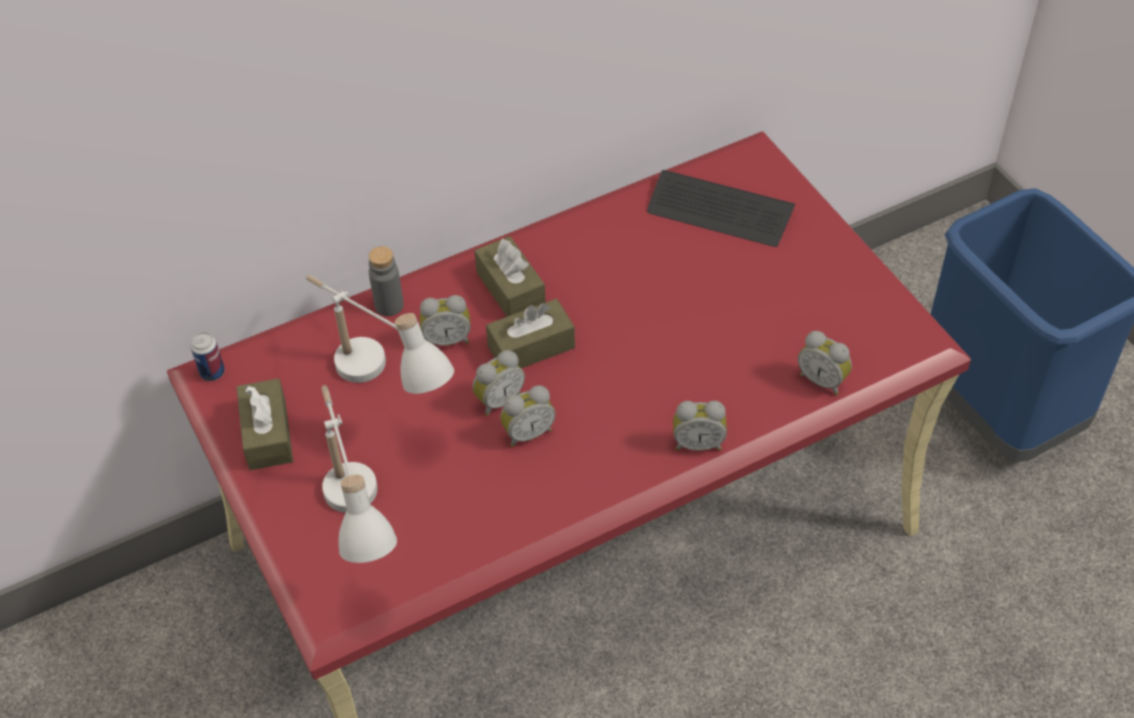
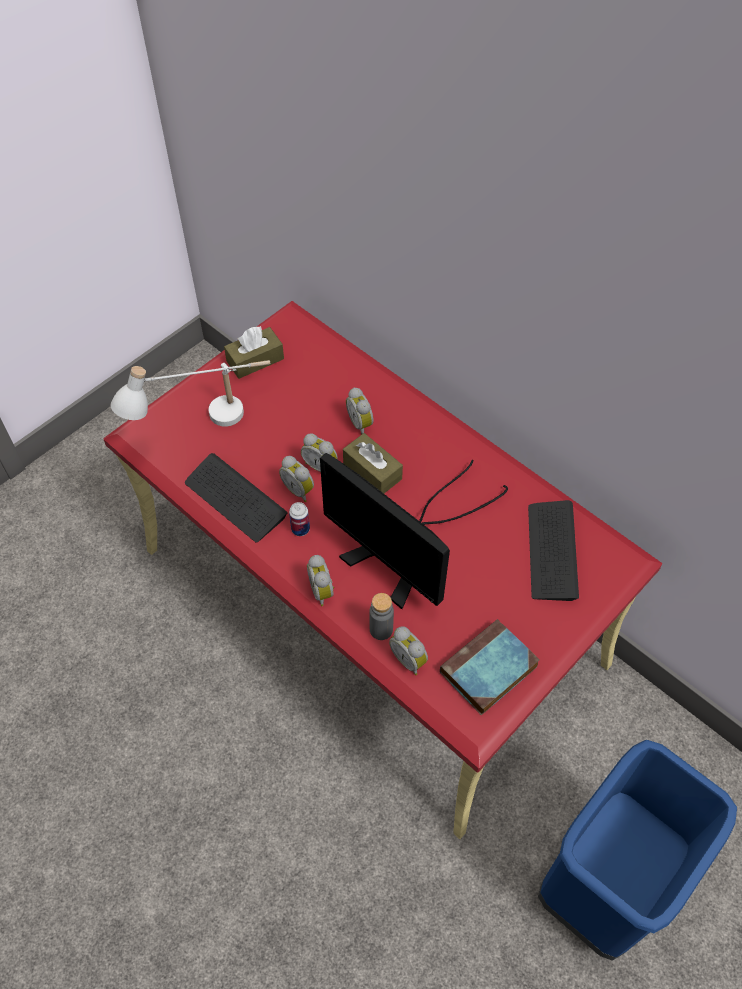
camera: 70 degrees right, 5 degrees up
(212, 372) = (292, 319): can -> can (300, 529)
(382, 386) = (310, 402): white table lamp -> none
(389, 305) = (378, 385): grey bottle -> grey bottle (381, 629)
(510, 289) = (419, 445): brown tissue box -> none
(512, 510) = (235, 499): none -> keyboard
(668, 343) = (406, 550): none -> monitor
(823, 380) = (409, 659): alarm clock -> alarm clock turned 60 degrees counterclockwise
(859, 312) = (487, 671): none -> book

